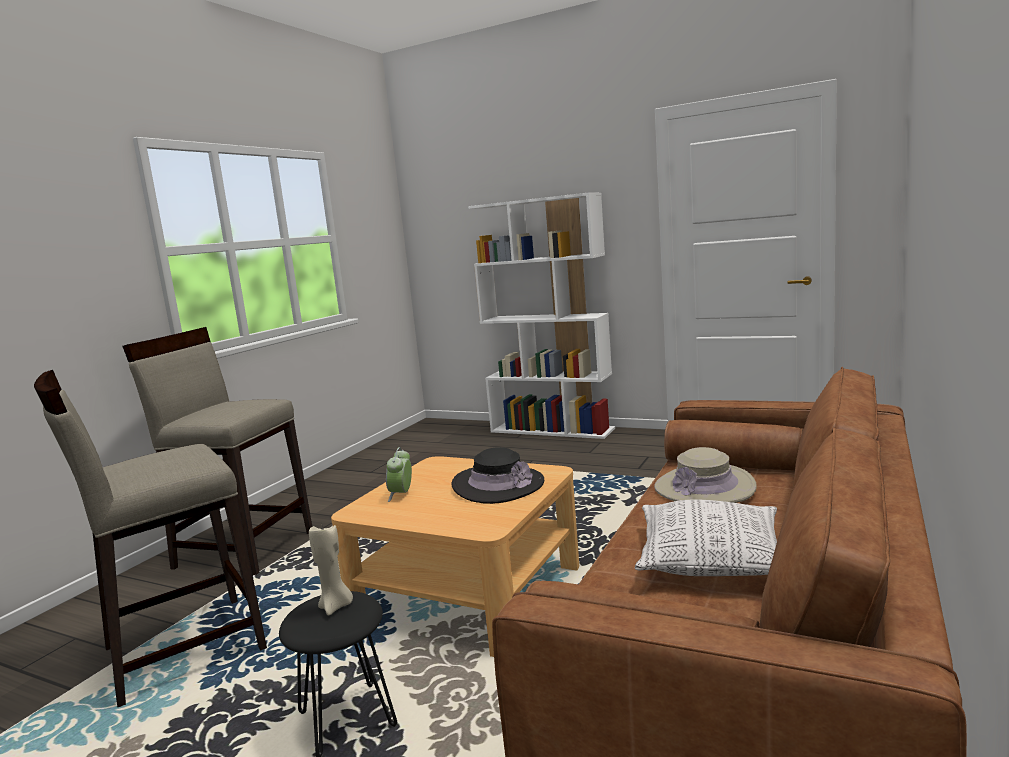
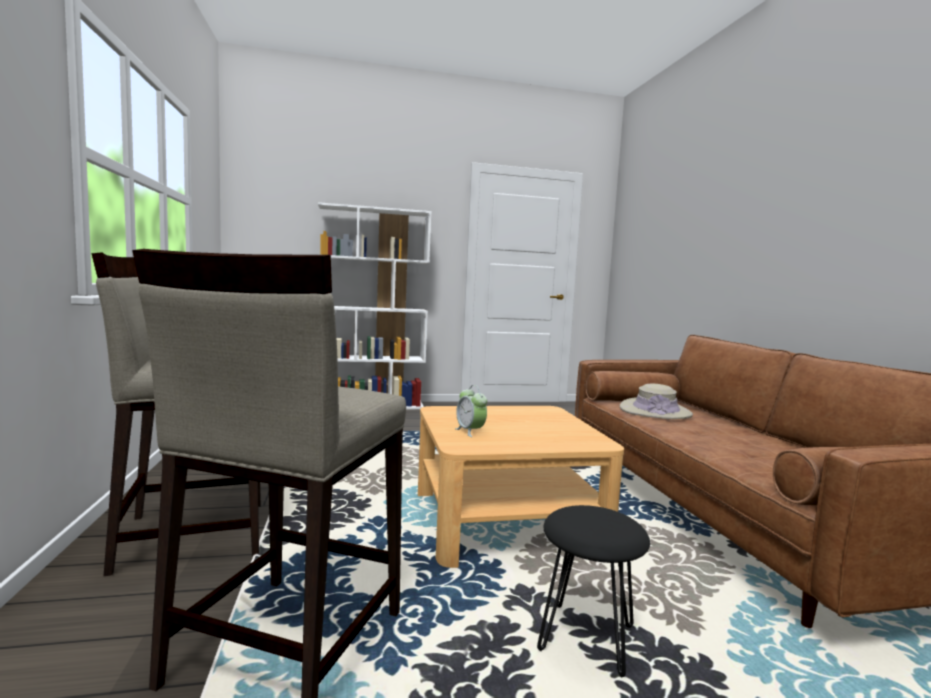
camera: 40 degrees left, 5 degrees down
(336, 606) = (594, 517): beige candle -> none
(498, 485) = (533, 419): black hat -> none
(710, 560) = (750, 444): pillow -> none

